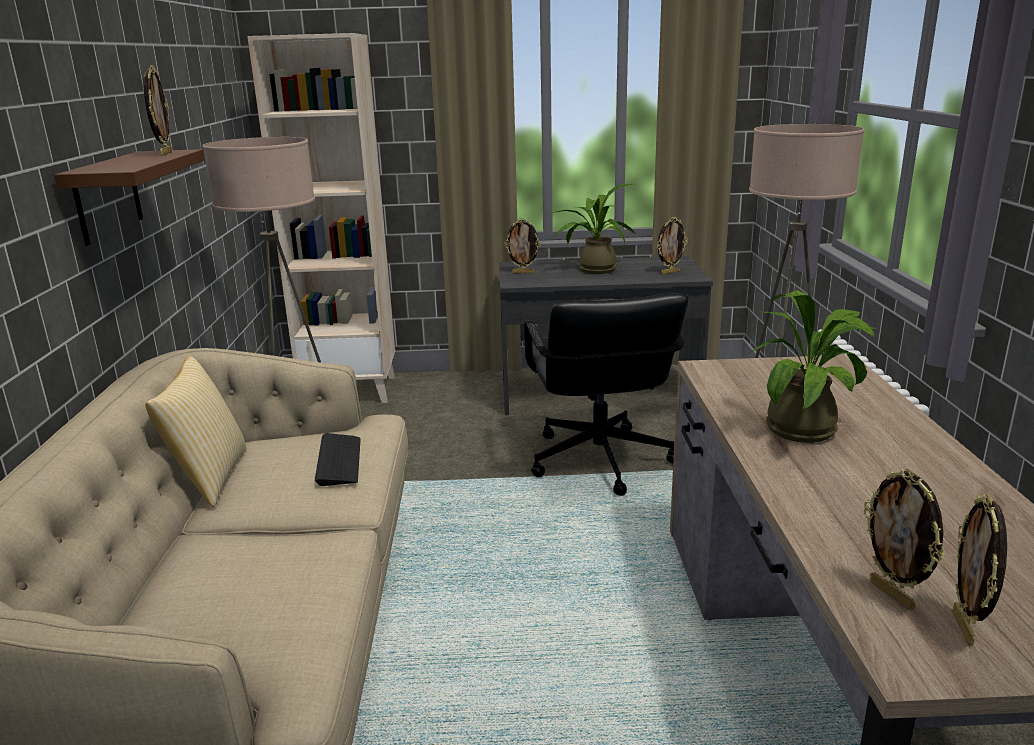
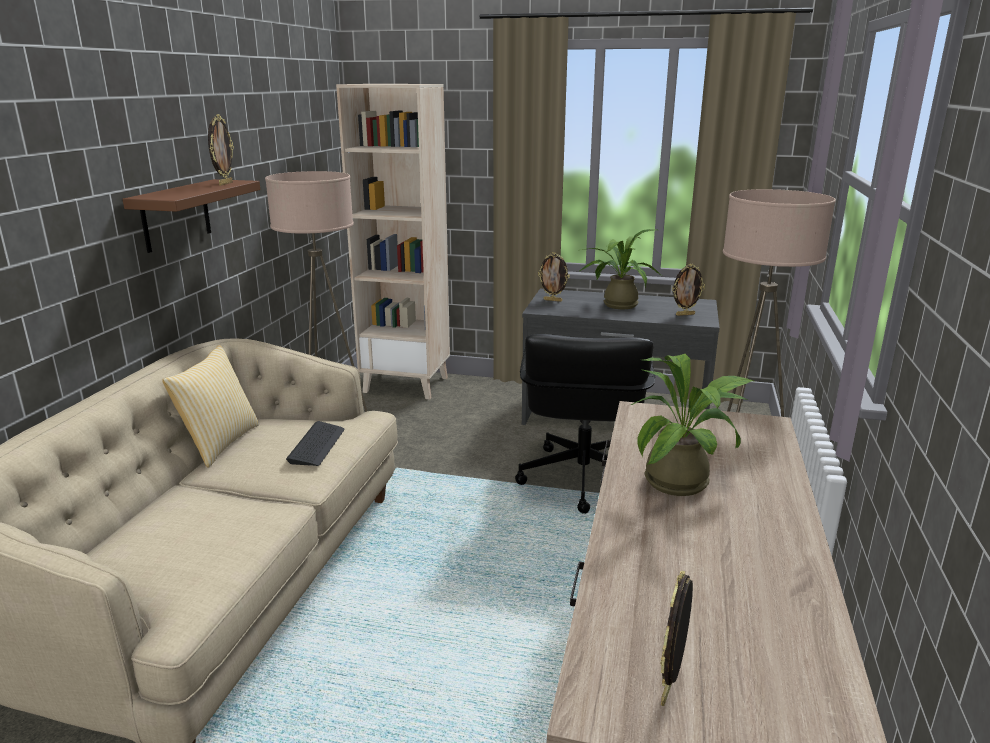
camera: 15 degrees right, 0 degrees up
(892, 594) = (631, 645): picture frame -> none

